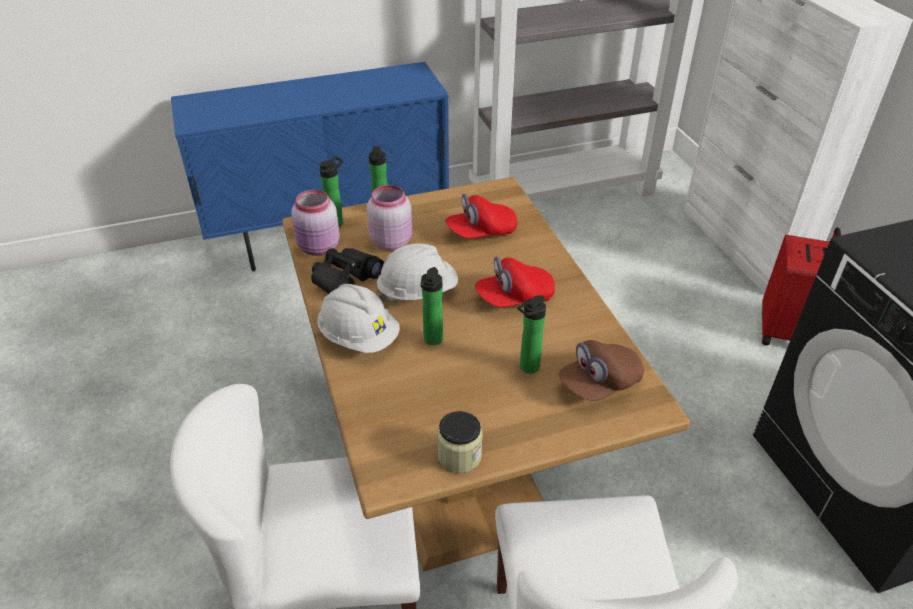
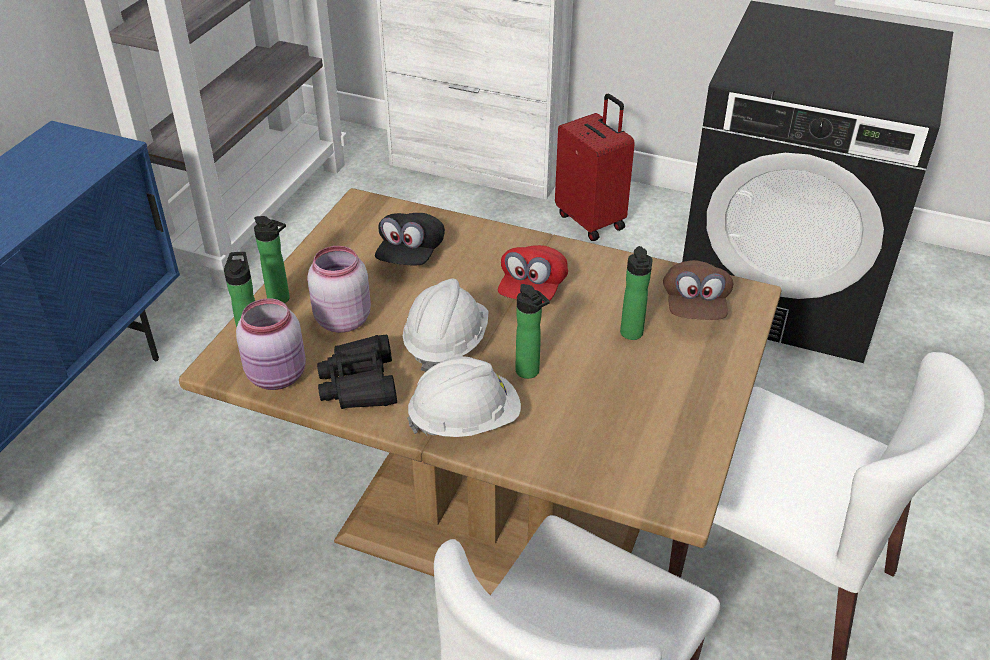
camera: 50 degrees left, 0 degrees up
(459, 456) = (697, 437): jar -> none
(481, 232) = (410, 255): red cap -> black cap

